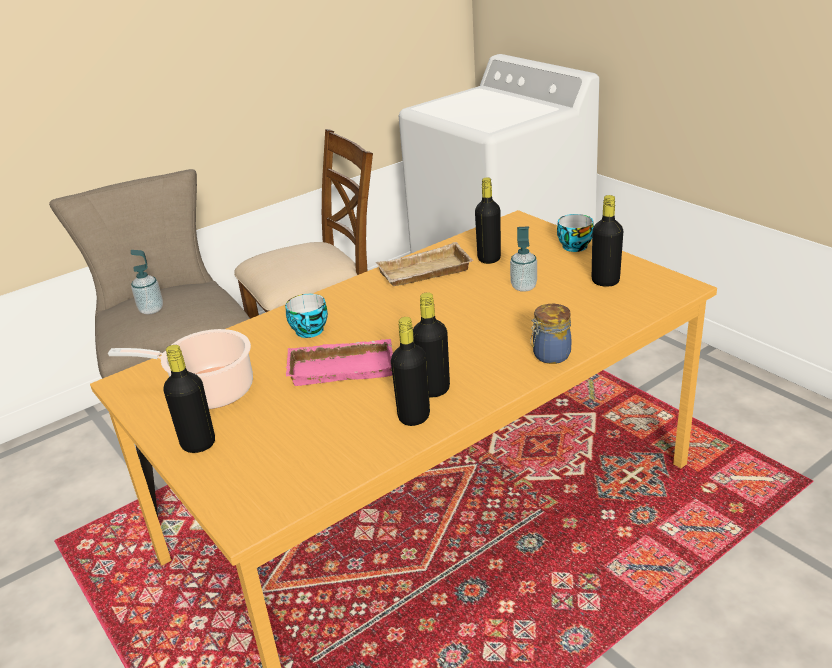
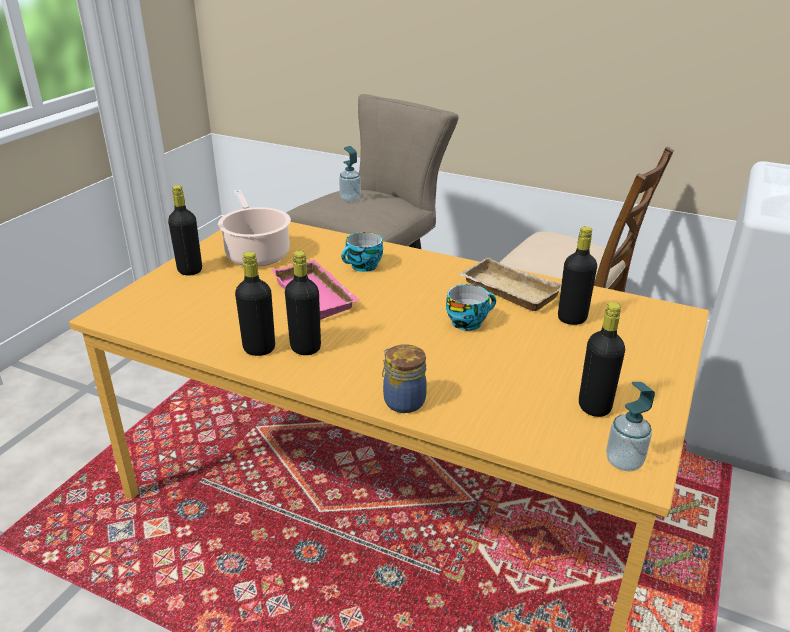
camera: 60 degrees right, 0 degrees up
(523, 287) = (530, 353): soap dispenser -> soap dispenser (624, 462)
(573, 245) = (660, 366): cup -> cup (468, 322)

